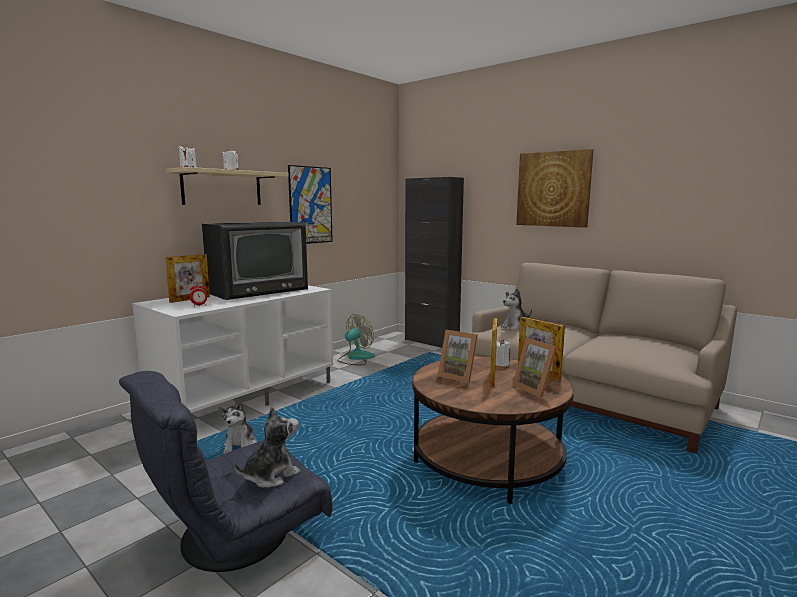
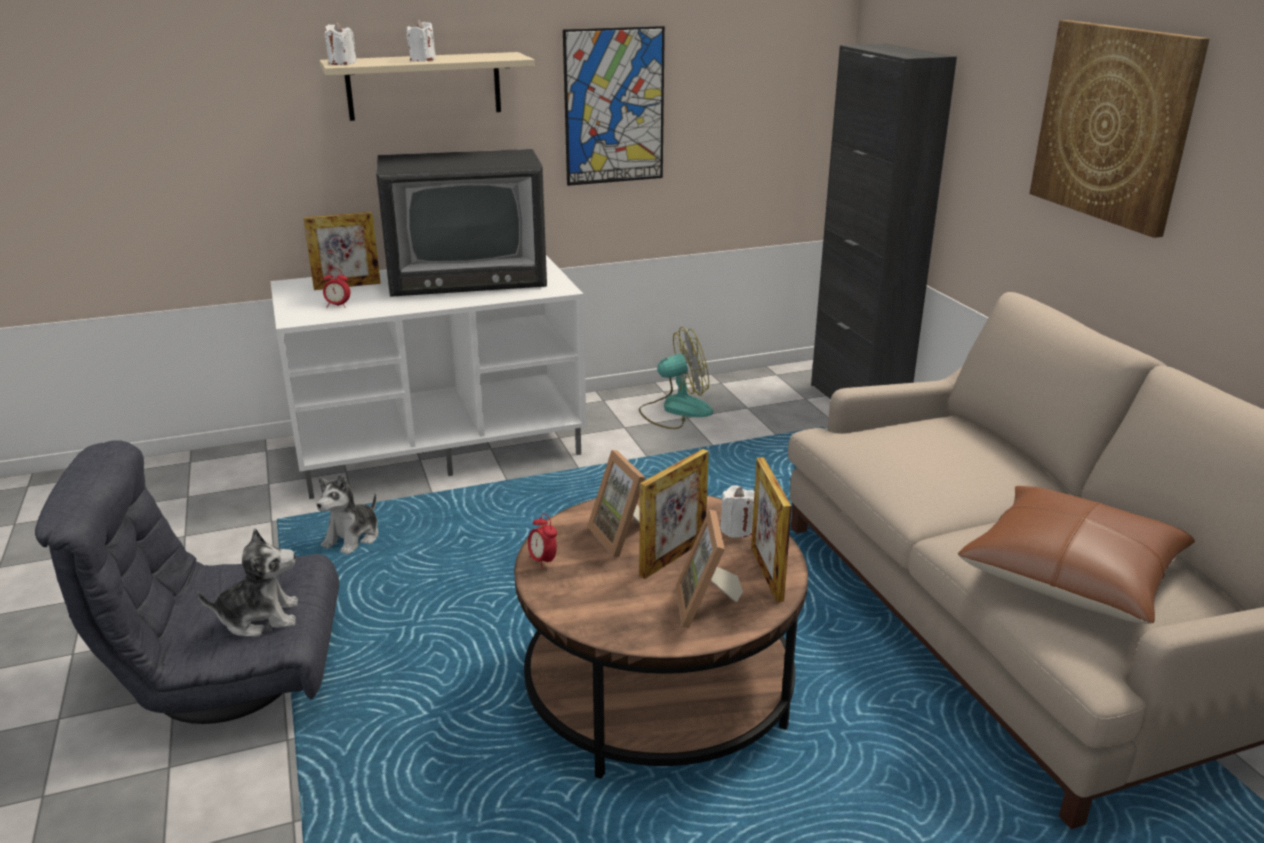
camera: 30 degrees right, 15 degrees up
(437, 392) = (543, 561): none -> alarm clock
(517, 327) = (901, 443): plush toy -> none
(639, 349) = (1071, 574): none -> brown pillow

